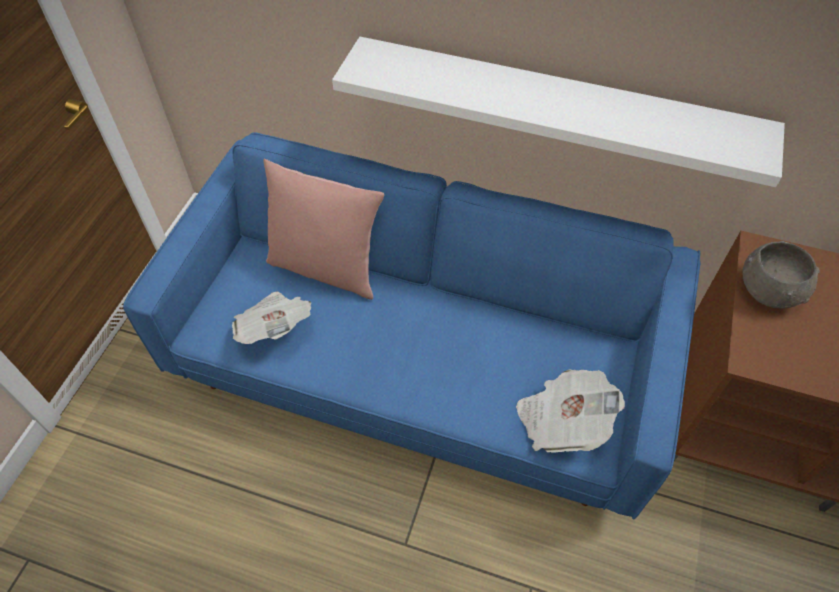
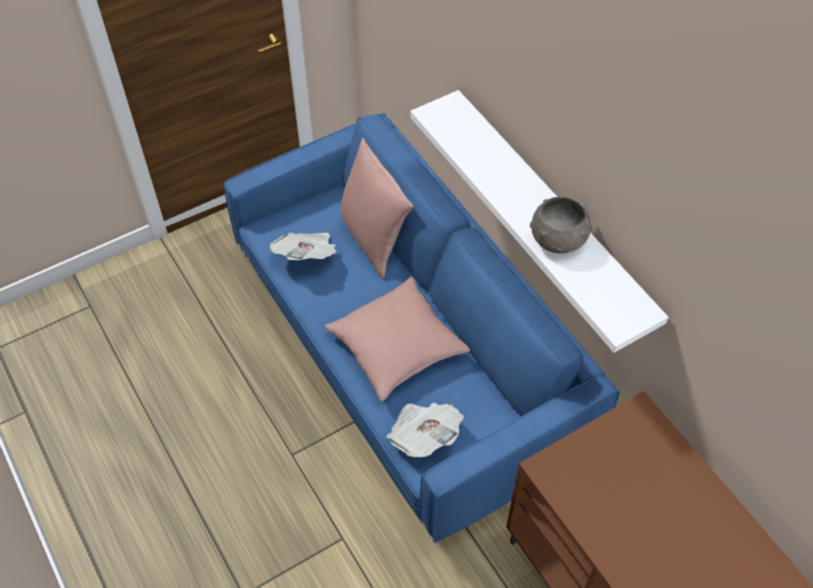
camera: 40 degrees right, 0 degrees up
(452, 355) = (397, 347): none -> pink pillow
(769, 290) = (613, 439): grey bowl -> grey bowl (559, 239)

